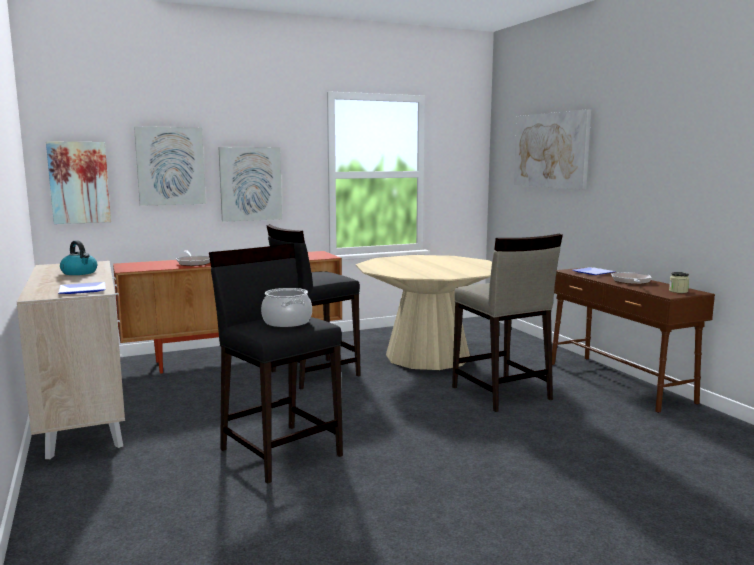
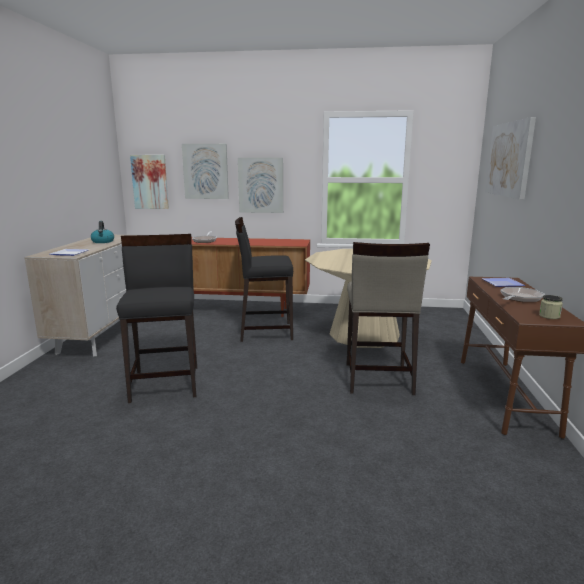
camera: 30 degrees right, 5 degrees up
(286, 322) = (159, 292): cooking pot -> none

